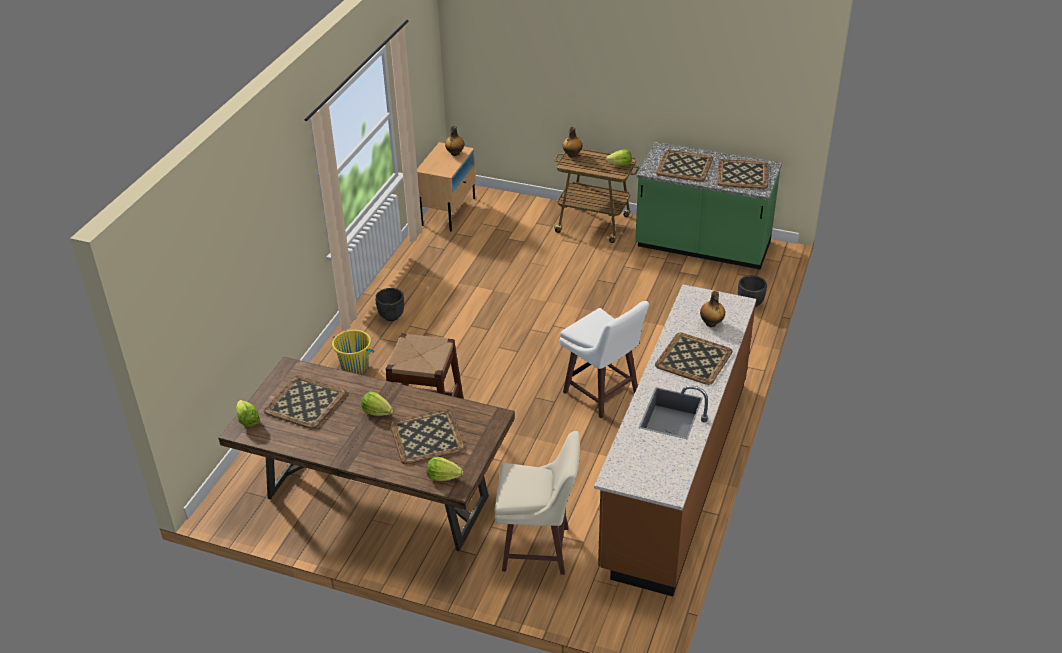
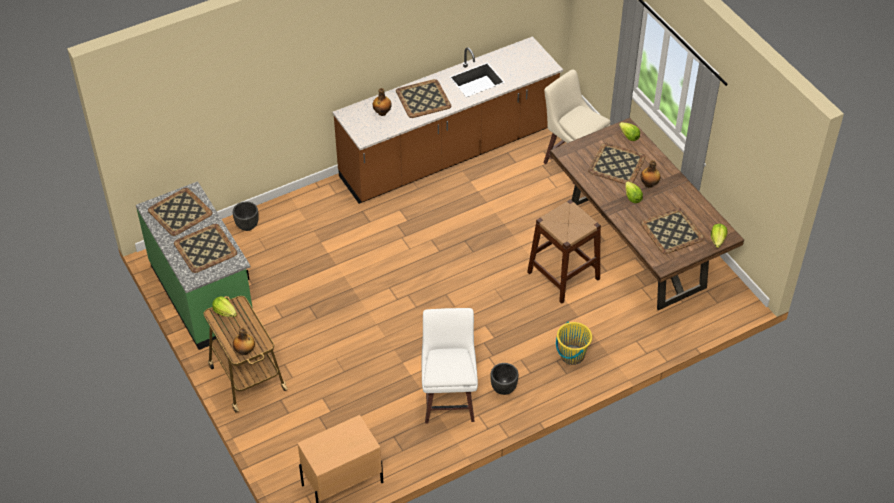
camera: 140 degrees left, 10 degrees up
(455, 153) = (322, 446): bottle -> bottle (649, 184)
(602, 394) = (429, 226): white stool -> white stool (449, 400)

